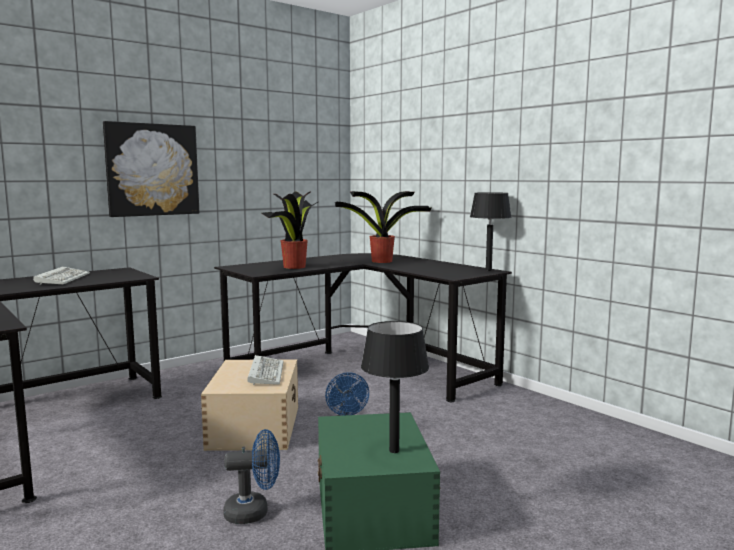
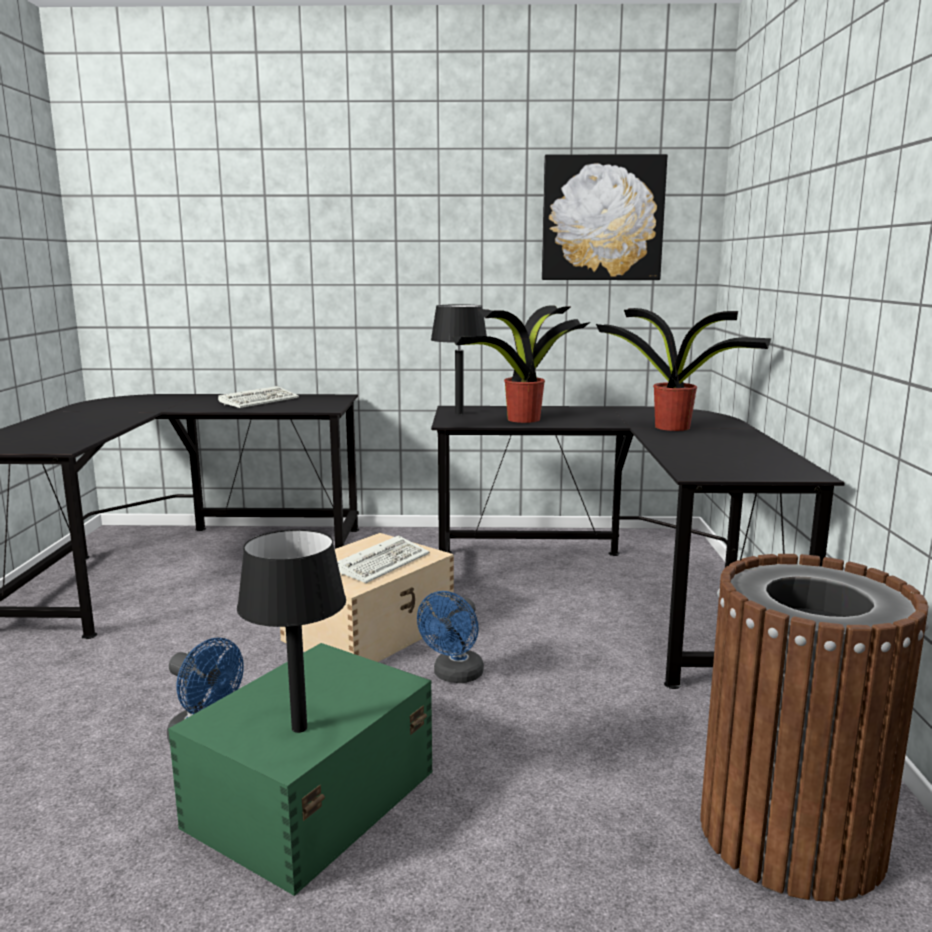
camera: 40 degrees right, 5 degrees up
(152, 170) = (392, 271): picture -> picture (602, 218)
(488, 270) = (804, 471): black table lamp -> black table lamp (459, 413)
(573, 436) = (791, 835): none -> brown trash can

